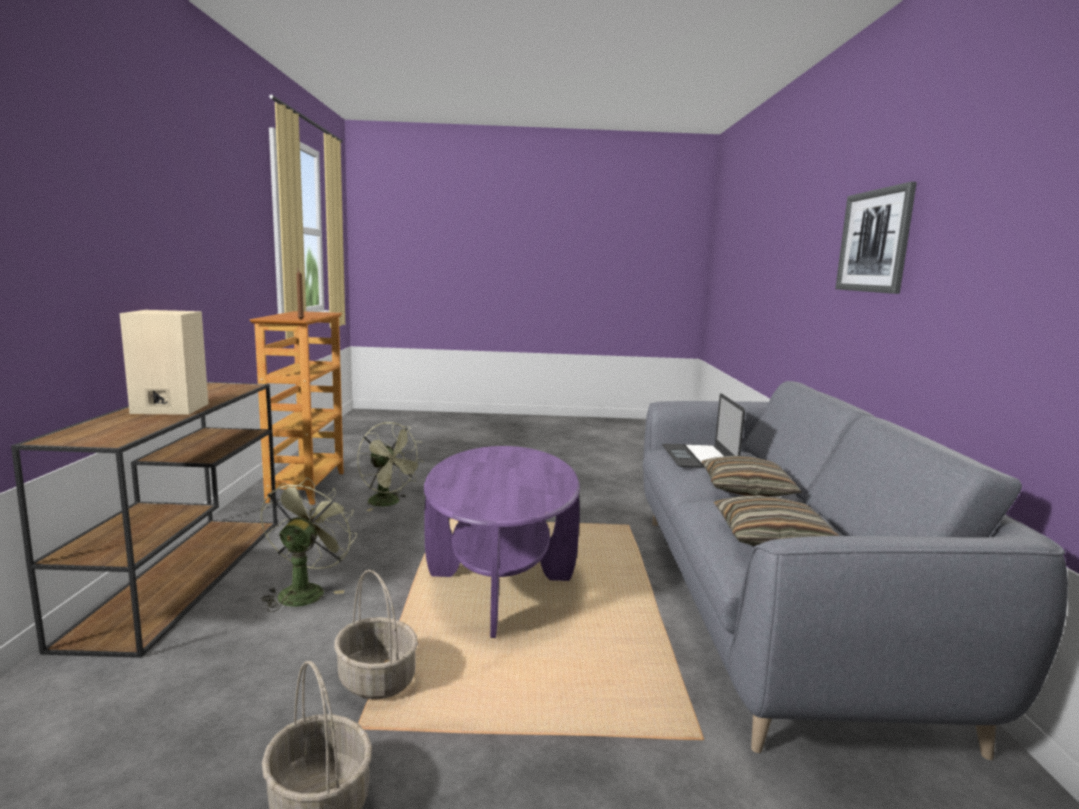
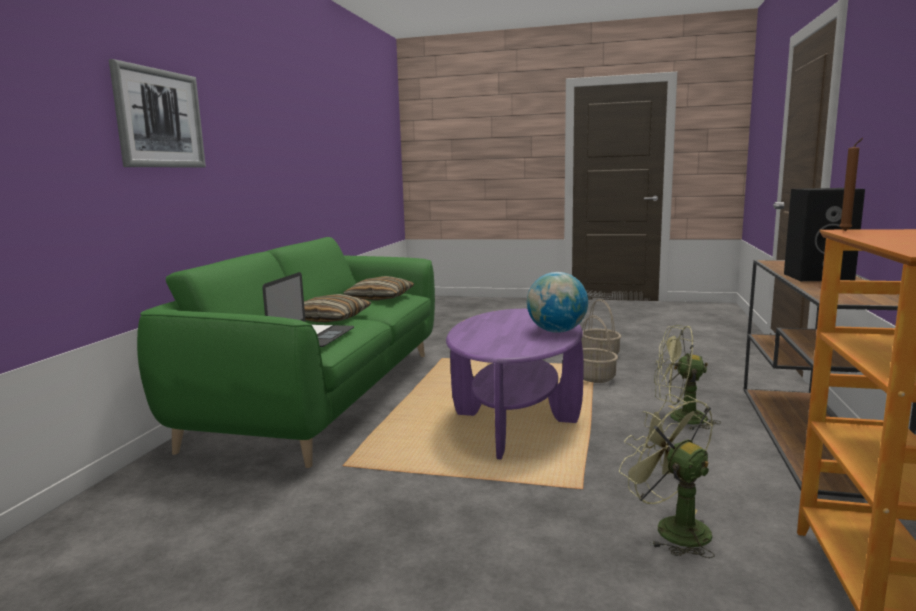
camera: 165 degrees left, 0 degrees up
(168, 409) = (819, 277): beige speaker -> black speaker
(304, 591) = (679, 418): green fan -> green fan turned 75 degrees clockwise
(455, 473) = (556, 331): none -> globe
(769, 605) = (324, 395): grey sofa -> green sofa

